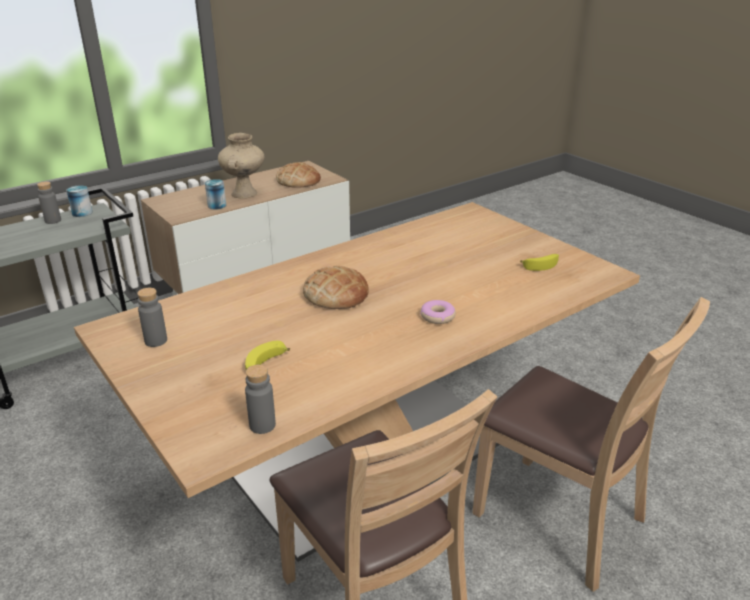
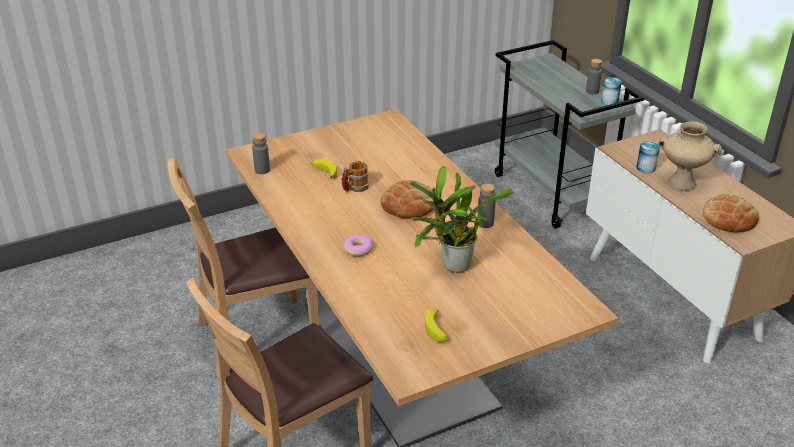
camera: 100 degrees right, 5 degrees up
(156, 341) = (367, 135): grey bottle -> grey bottle (485, 223)
(305, 334) = (354, 188): none -> mug
(443, 264) = (452, 267): none -> potted plant

